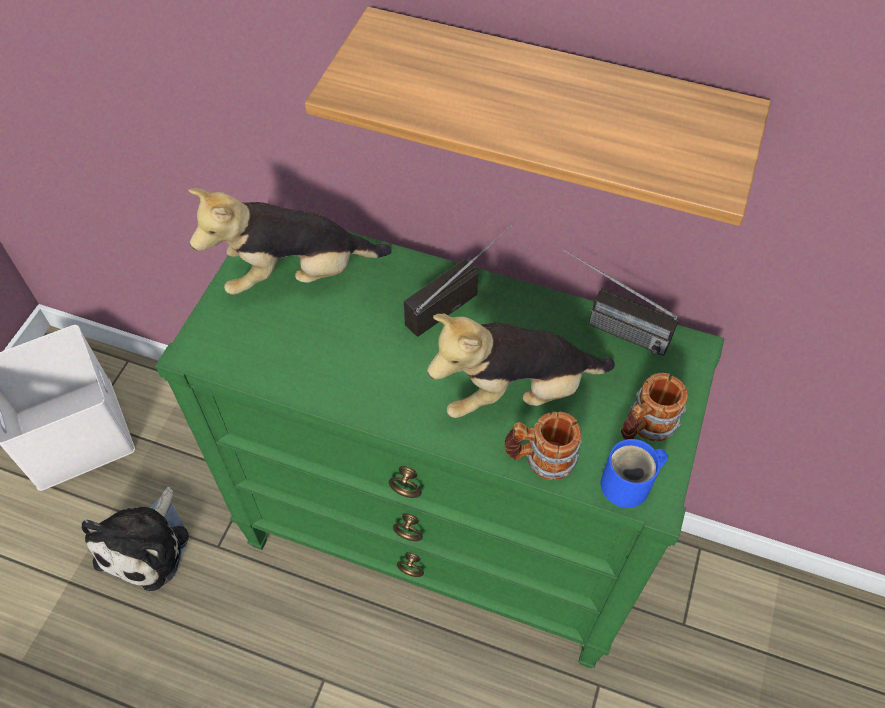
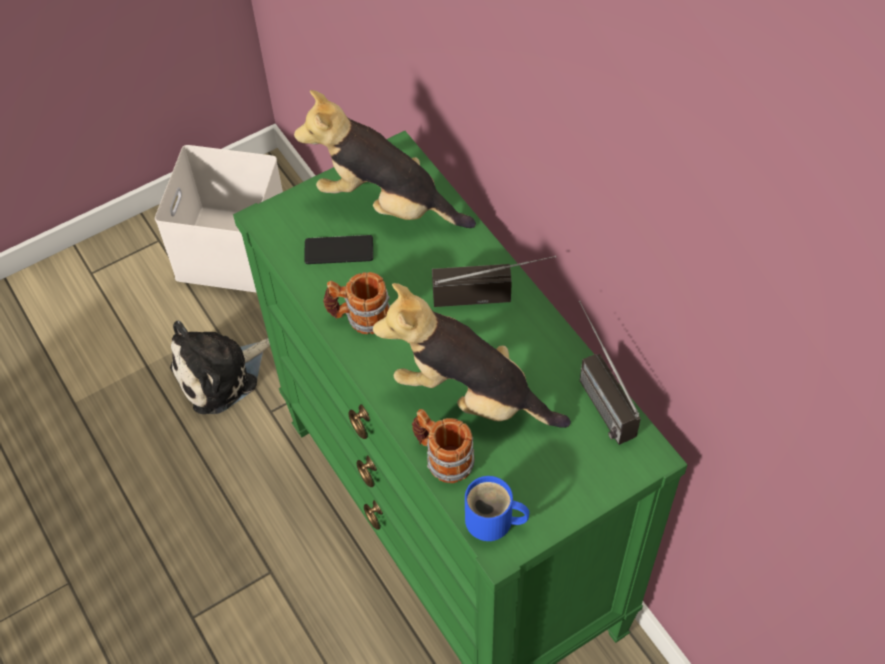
camera: 40 degrees right, 0 degrees up
(288, 339) = (339, 250): none -> phone
(552, 108) = (589, 170): shelf -> none
(645, 427) = (547, 488): mug -> mug (359, 317)

